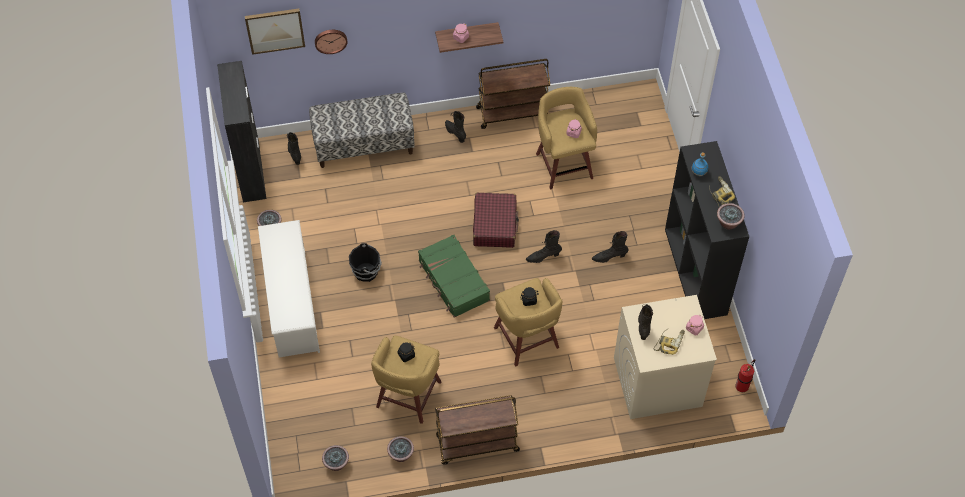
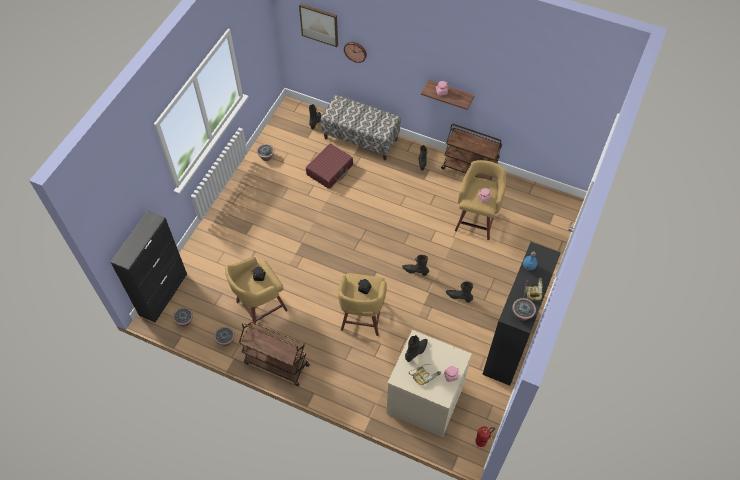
camera: 35 degrees right, 0 degrees up
(251, 170) = (283, 118): black cabinet -> black cabinet (163, 294)
(292, 304) = (240, 209): white shoe rack -> none
(366, 271) = (299, 215): black bucket -> none
(453, 281) = (346, 252): green suitcase -> none
(495, 225) = (400, 233): red suitcase -> red suitcase (330, 170)

